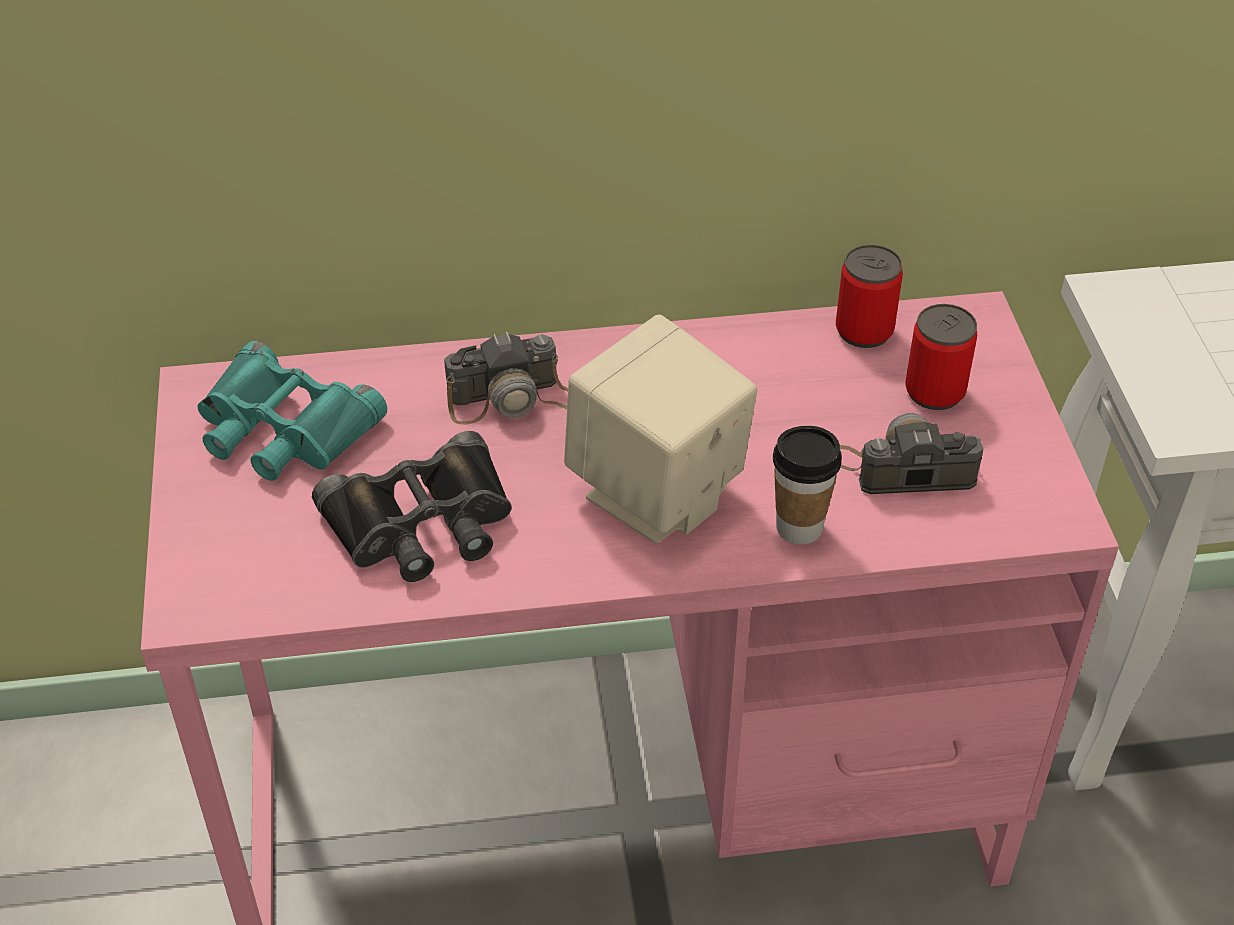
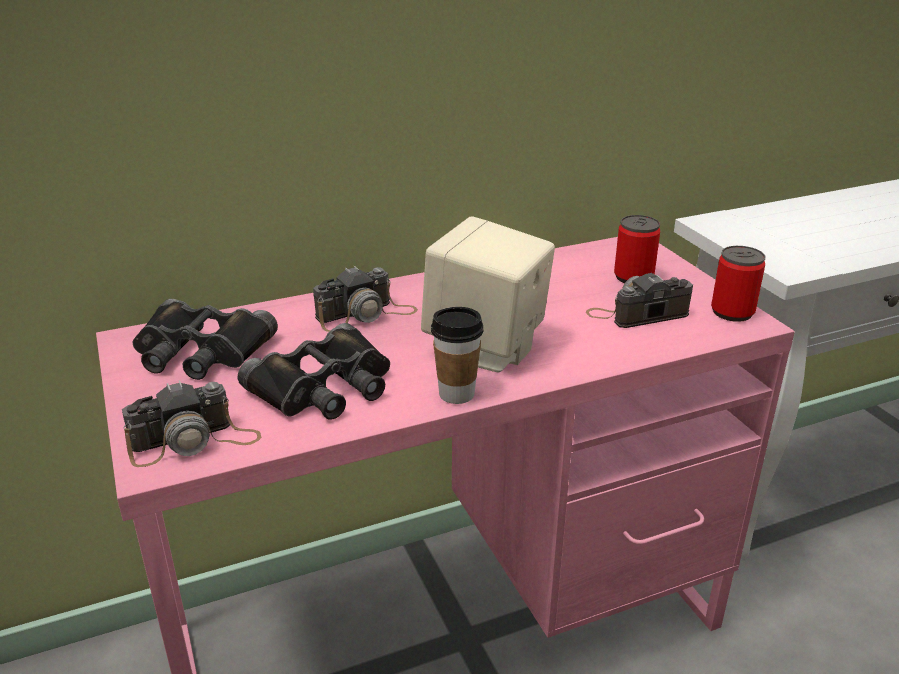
camera: 15 degrees left, 15 degrees down
(242, 582) = (194, 441): none -> camera
(283, 428) = (200, 351): turquoise binoculars -> black binoculars
(799, 527) = (590, 350): cup -> cup (456, 394)
(864, 331) = (573, 257): can -> can (732, 312)

